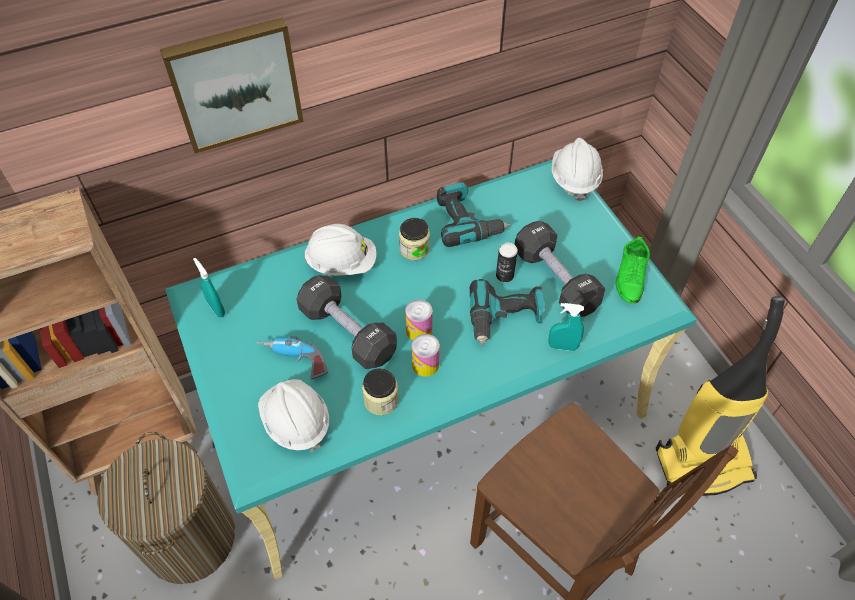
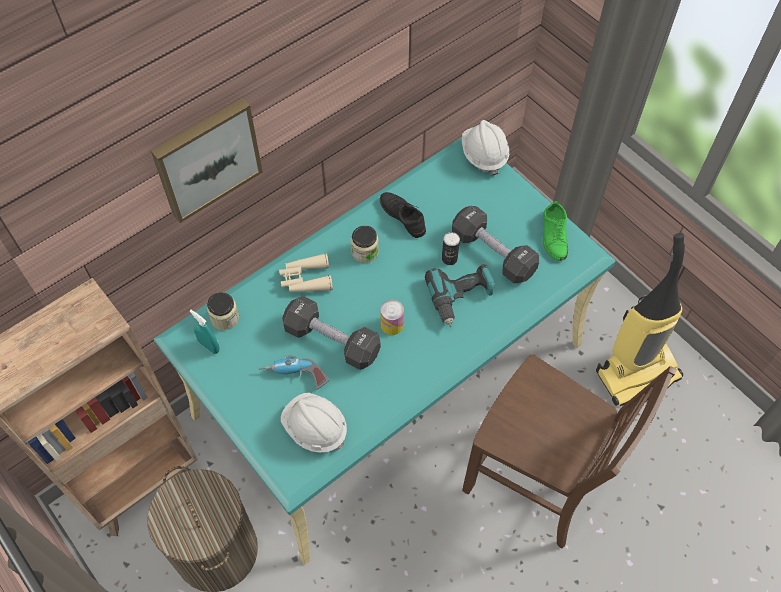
camera: 15 degrees left, 5 degrees up
(342, 263) = (305, 279): white hard hat -> beige binoculars
(381, 400) = (379, 392): jar -> jar (225, 318)
(425, 364) = (406, 353): can -> none
(467, 222) = (402, 216): power drill -> black shoe
(562, 346) = (514, 311): turquoise spray bottle -> none

